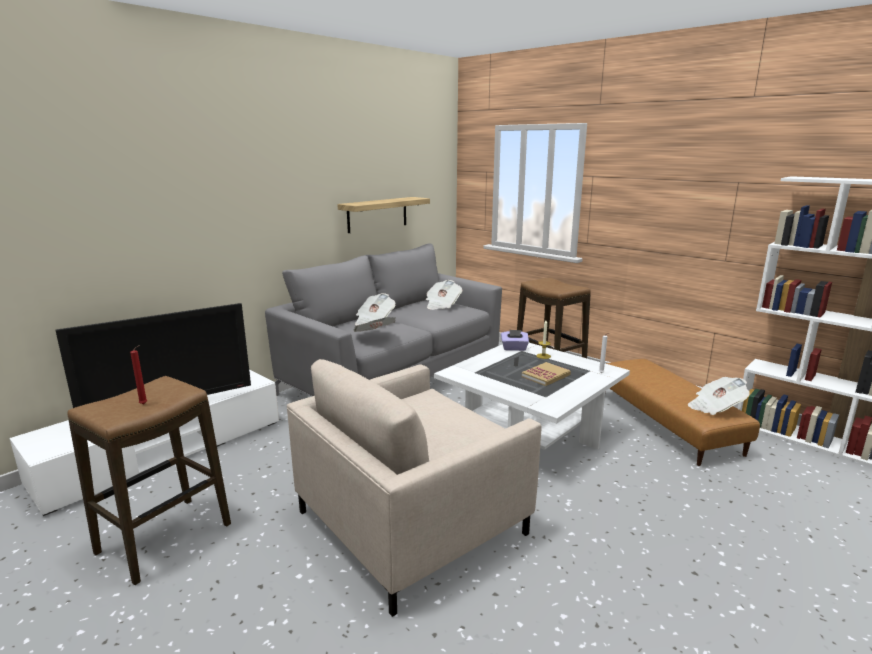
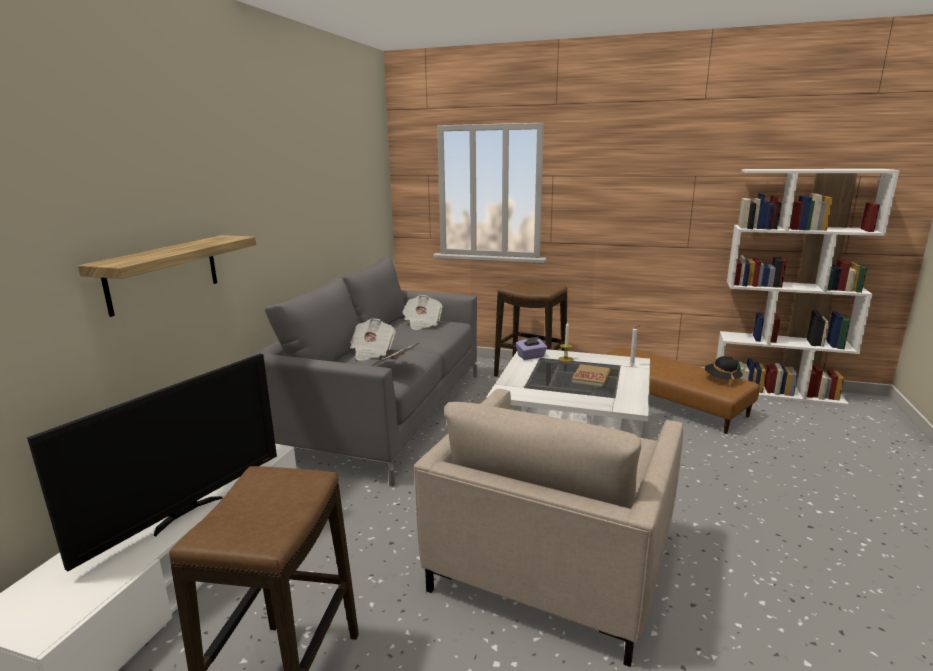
camera: 25 degrees left, 0 degrees up
(145, 404) = (277, 510): red candle -> none
(377, 214) = (334, 229): shelf -> shelf (164, 273)
(715, 408) = (722, 379): newspaper -> black hat

